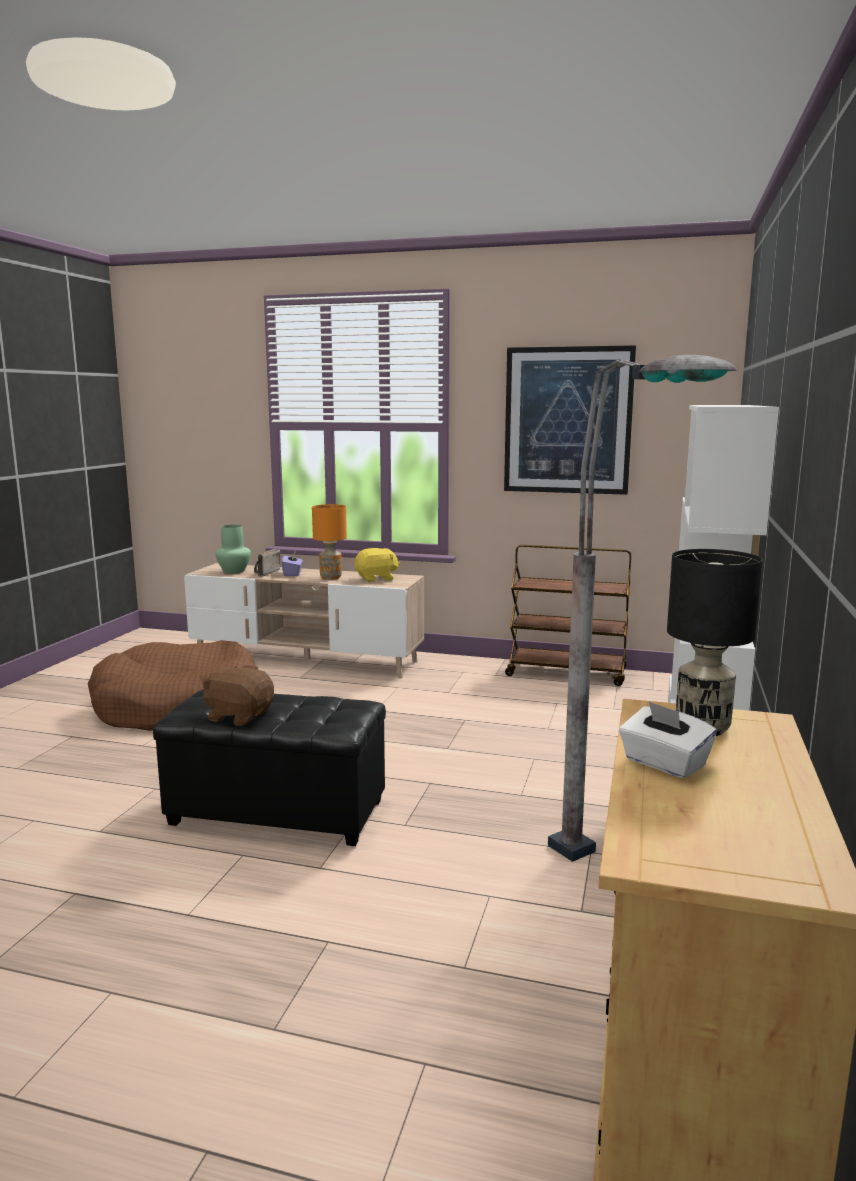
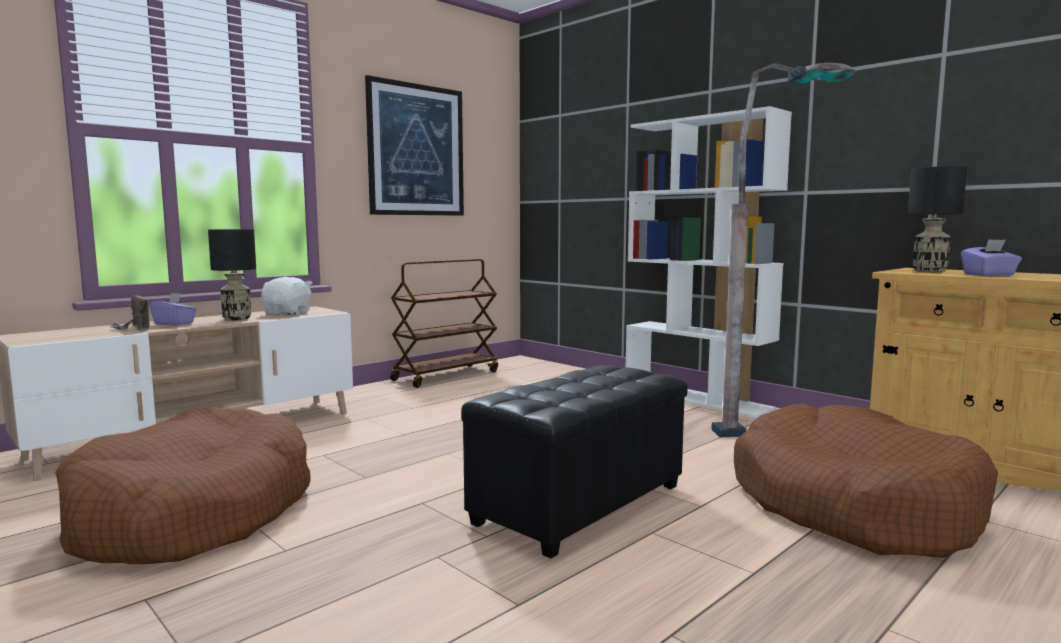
camera: 60 degrees left, 5 degrees down
(234, 571) = (77, 334): green vase -> none
(239, 716) = (586, 396): brown plush toy -> none
(331, 577) = (236, 319): orange table lamp -> black table lamp
(376, 579) = (288, 313): yellow plush toy -> white plush toy
(393, 957) = (851, 505): none -> brown dog bed
(663, 764) = (989, 275): white tissue box -> purple tissue box

